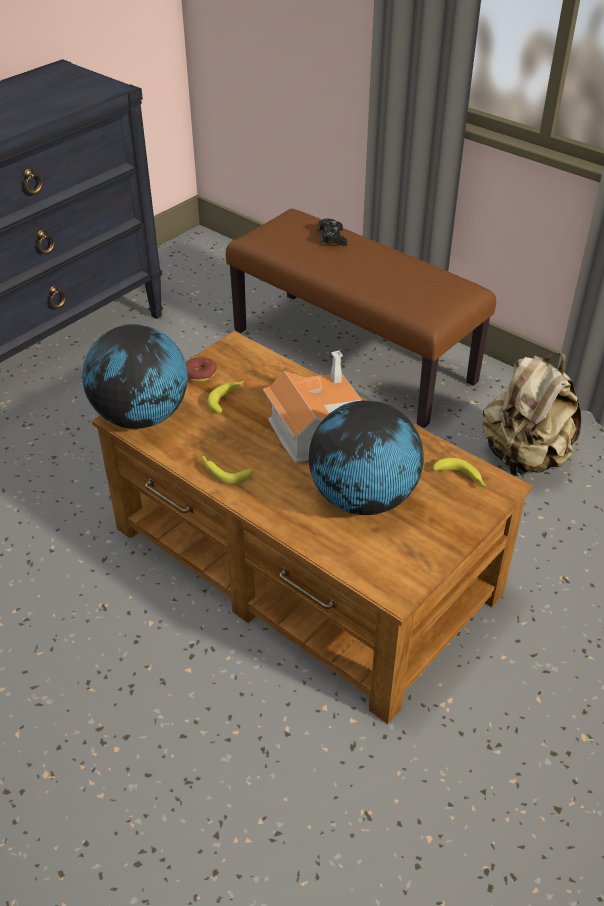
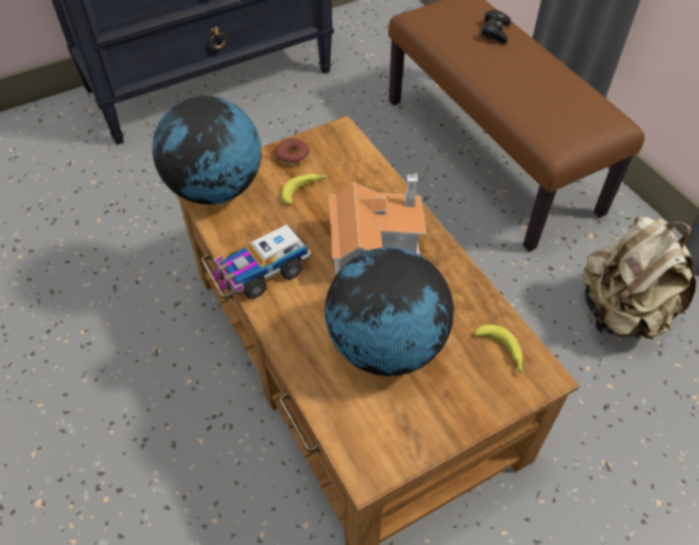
camera: 20 degrees right, 10 degrees up
(223, 472) = (262, 272): banana -> toy truck

